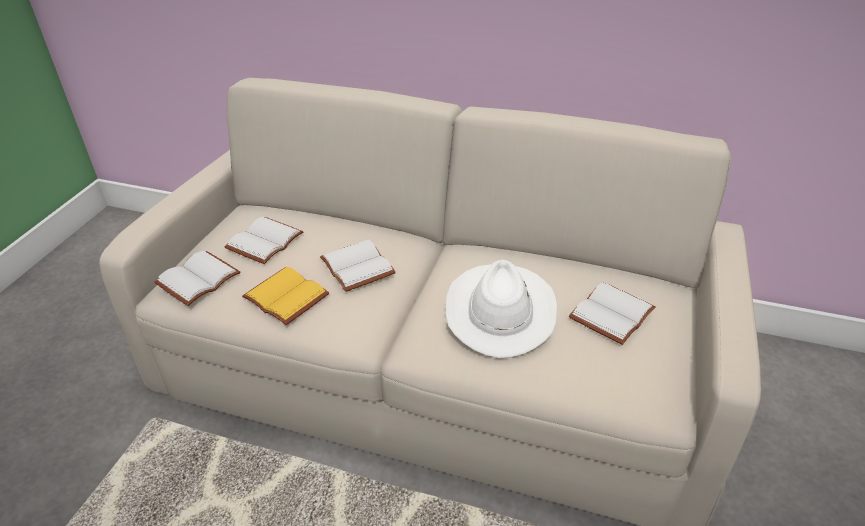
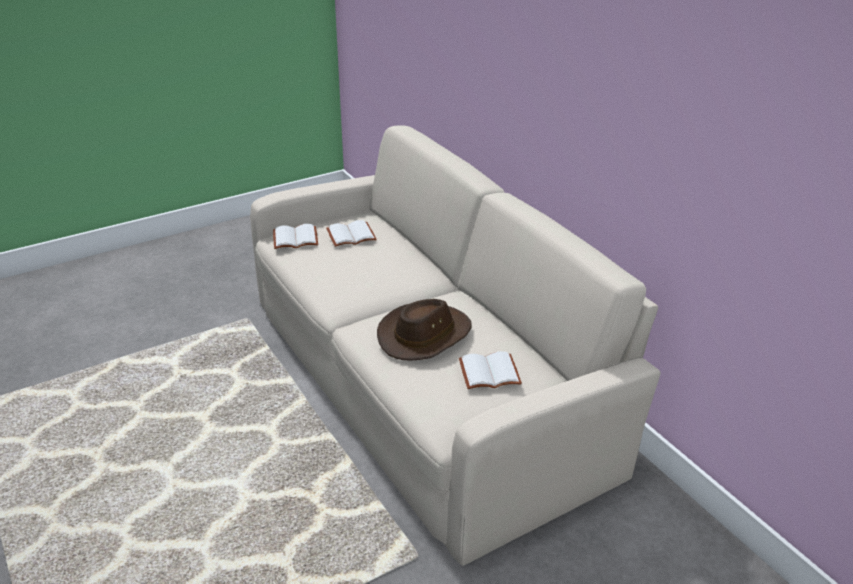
camera: 40 degrees right, 5 degrees down
(283, 297) = (323, 268): yellow book -> none
(355, 266) = (380, 271): white book -> none
(499, 311) = (424, 335): white hat -> brown hat

